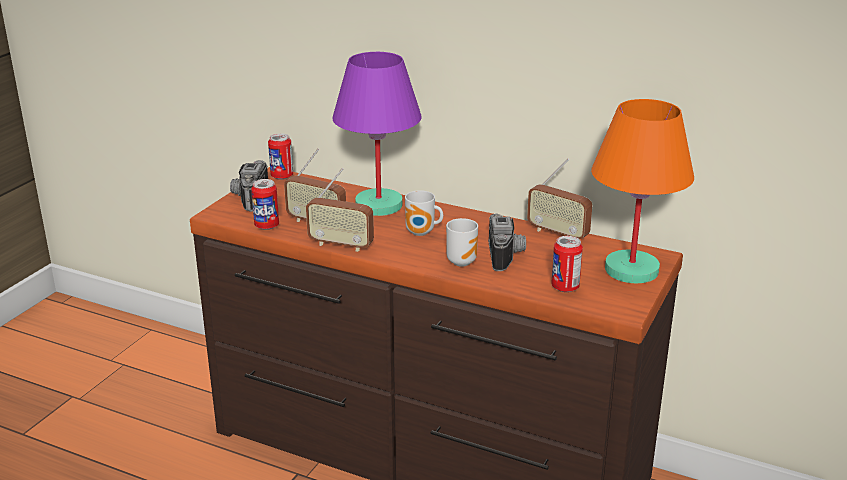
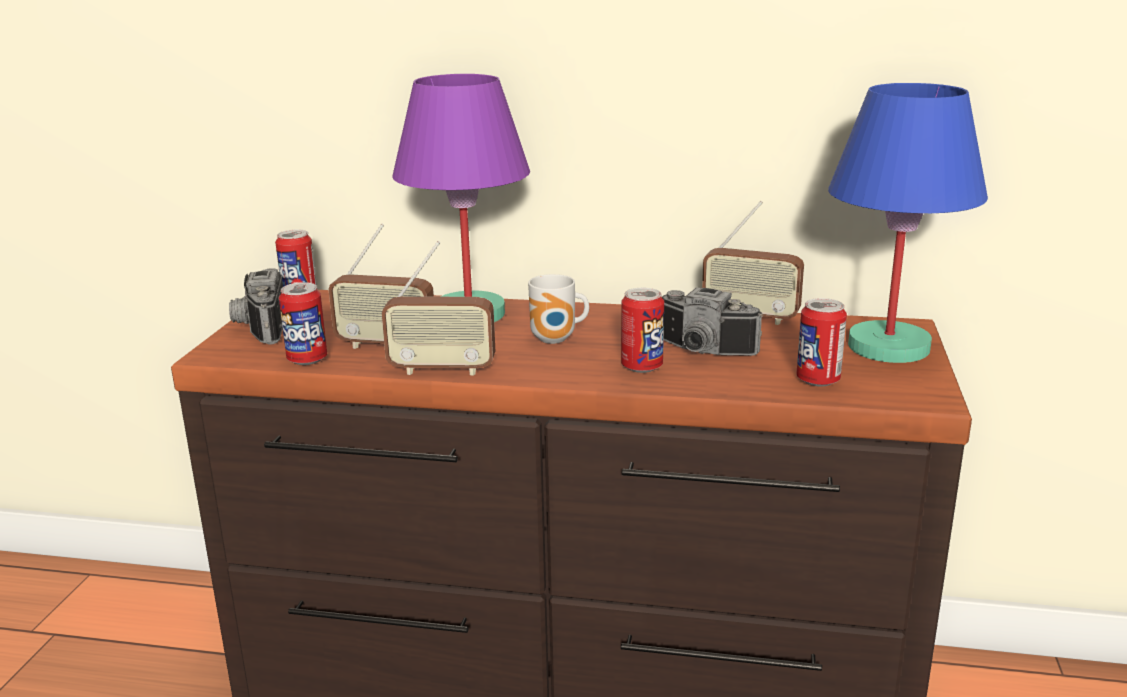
camera: 15 degrees left, 5 degrees down
(462, 261) = (642, 367): mug -> can
(507, 255) = (702, 352): camera -> camera turned 135 degrees clockwise
(633, 270) = (890, 347): orange table lamp -> blue table lamp

